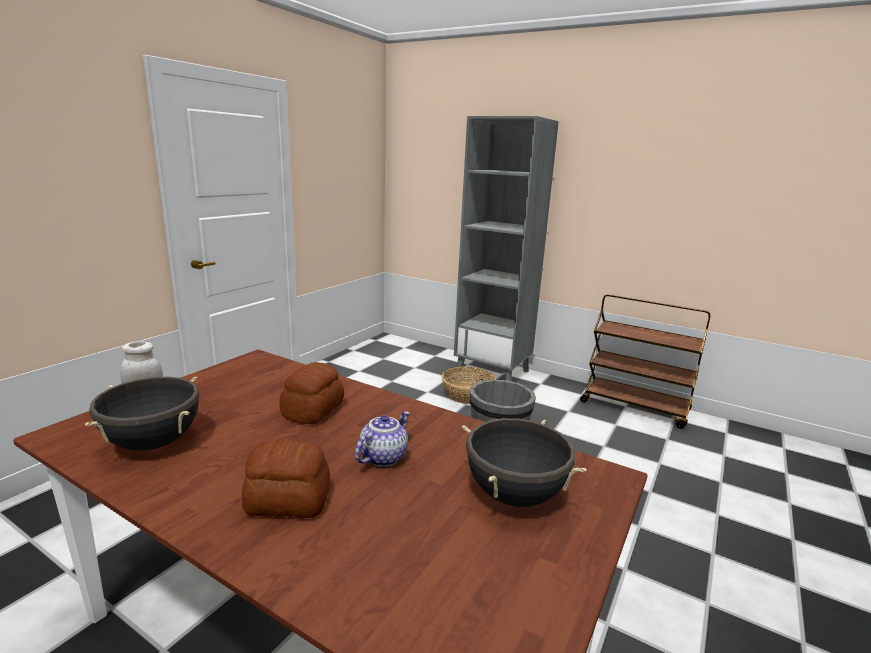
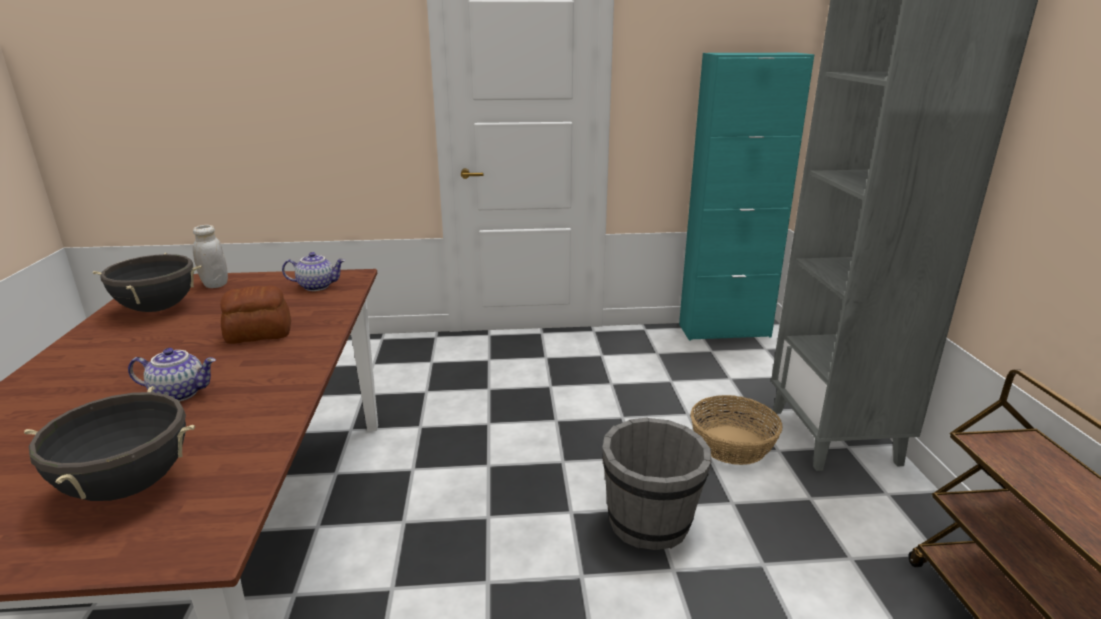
camera: 55 degrees right, 5 degrees up
(252, 373) = (317, 286): none -> teapot
(288, 501) = (82, 383): bread -> none
(370, 346) = (724, 330): none -> turquoise cabinet

